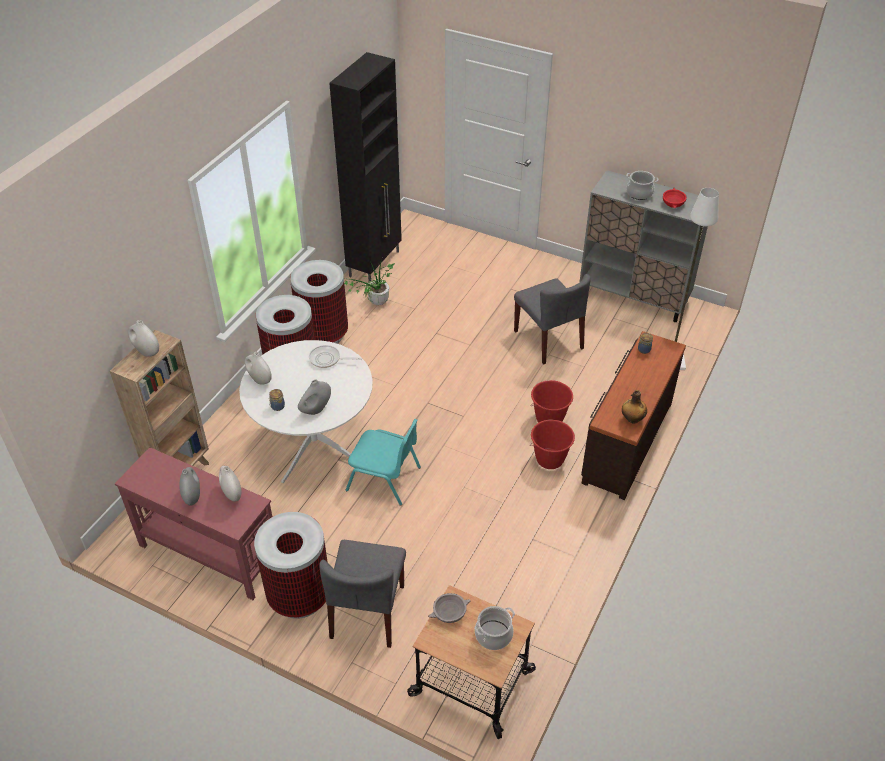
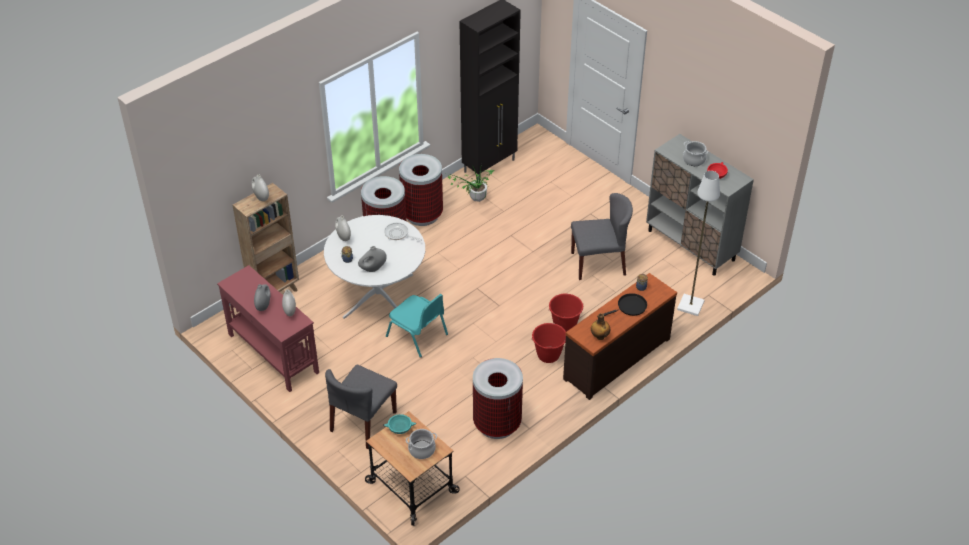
camera: 20 degrees right, 0 degrees up
(299, 596) = (321, 398): trash can -> trash can (497, 424)
(449, 612) = (400, 428): grey bowl -> turquoise bowl
(548, 340) = (598, 263): grey chair -> grey chair turned 90 degrees counterclockwise
(645, 375) = (630, 307): none -> black frying pan

